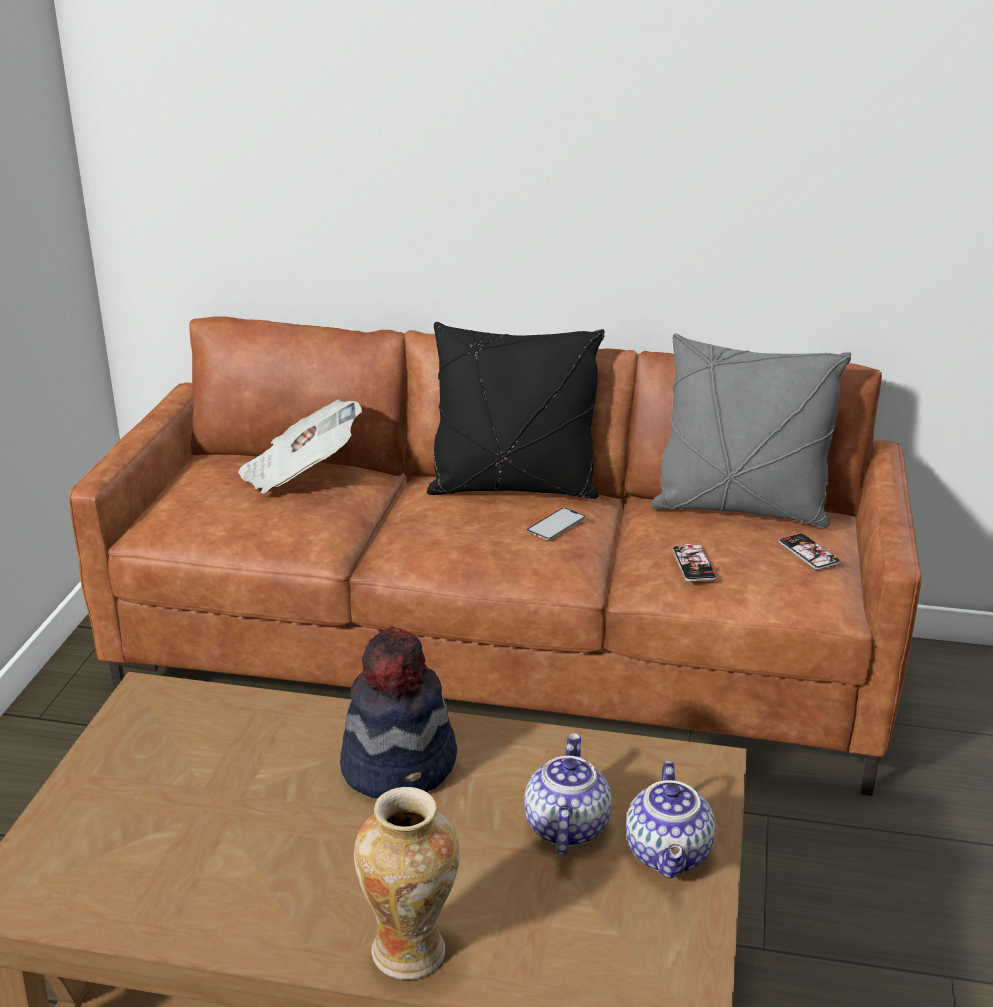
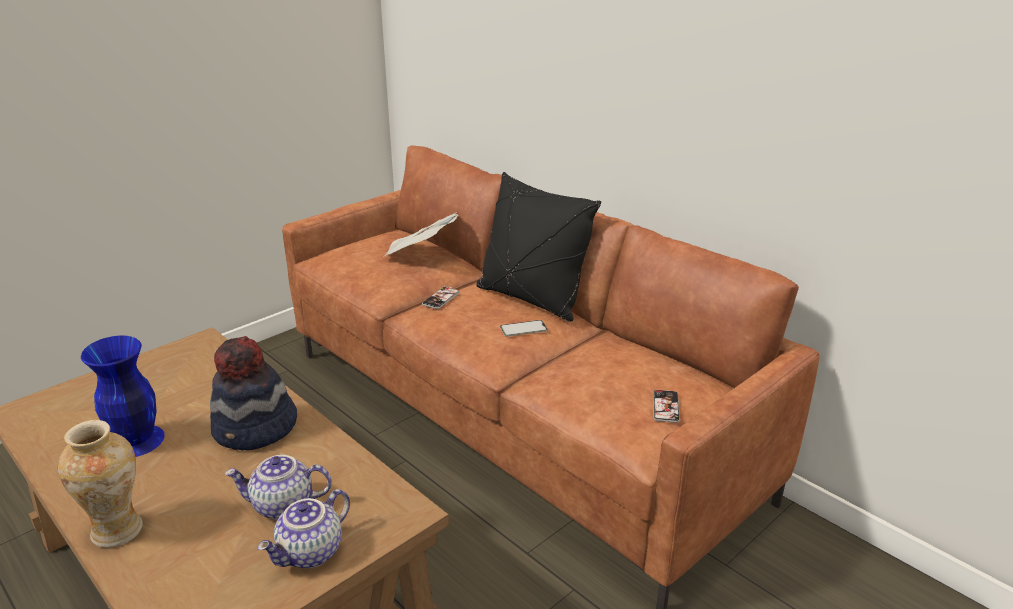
camera: 35 degrees right, 0 degrees up
(257, 850) = (135, 441): none -> blue vase
(565, 826) = (282, 506): teapot -> teapot turned 135 degrees counterclockwise
(693, 564) = (573, 384): phone -> phone (441, 299)
(740, 509) = (660, 361): grey pillow -> none

